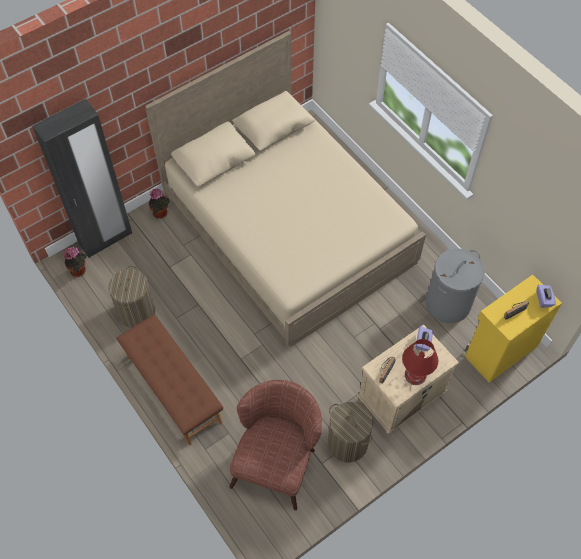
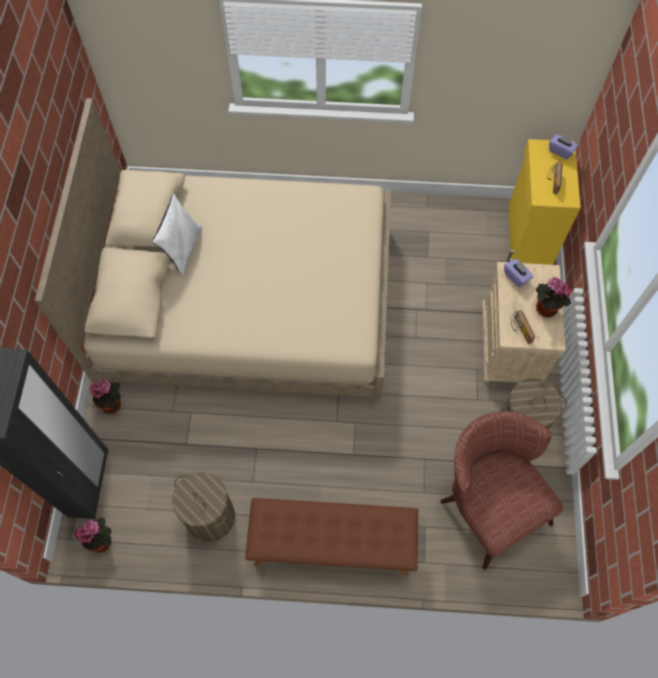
camera: 50 degrees left, 5 degrees up
(268, 159) = (182, 249): none -> white pillow
(415, 375) = (544, 309): red table lamp -> potted plant
(448, 303) = (448, 236): grey laundry basket -> none

